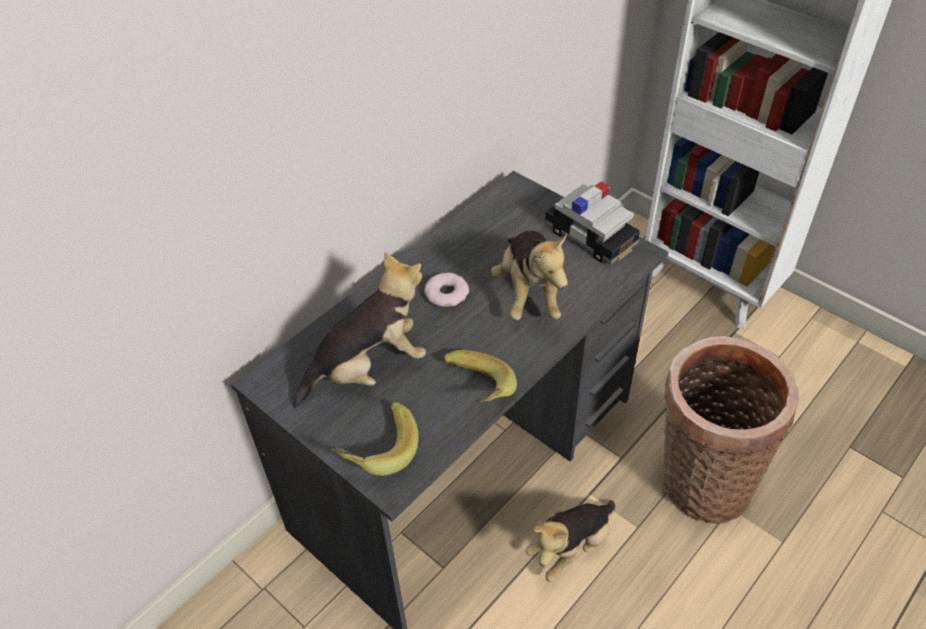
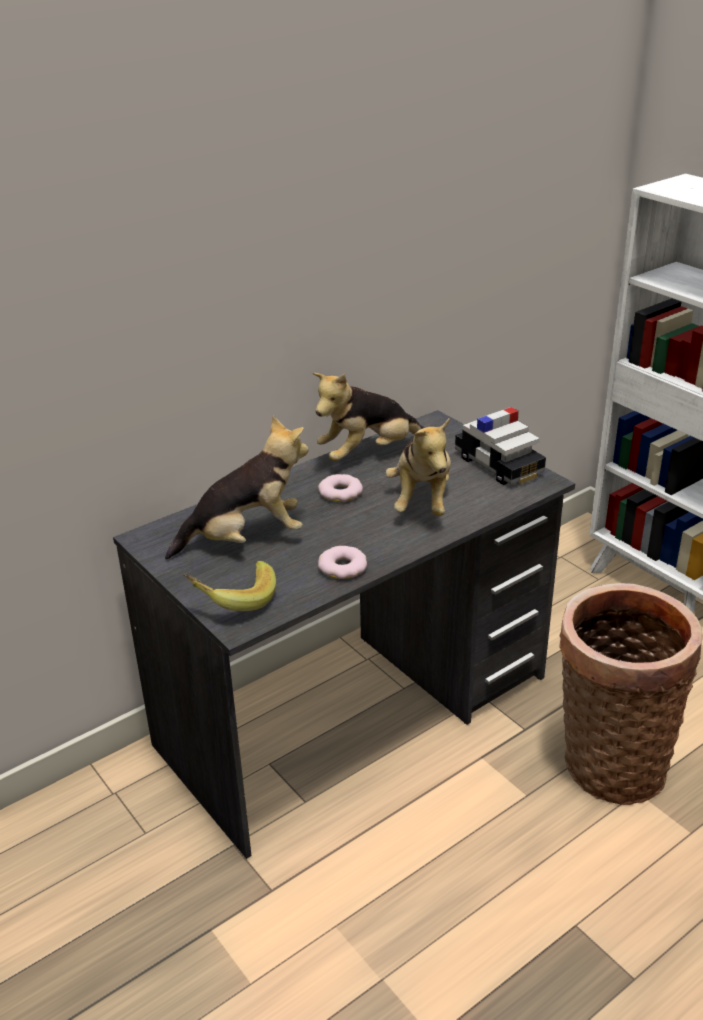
camera: 10 degrees right, 15 degrees down
(475, 392) = (343, 567): banana -> donut
(571, 547) = (448, 803): plush toy -> plush toy (368, 453)

